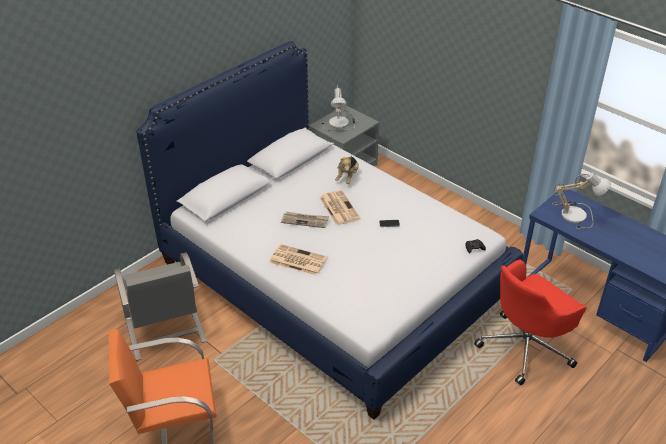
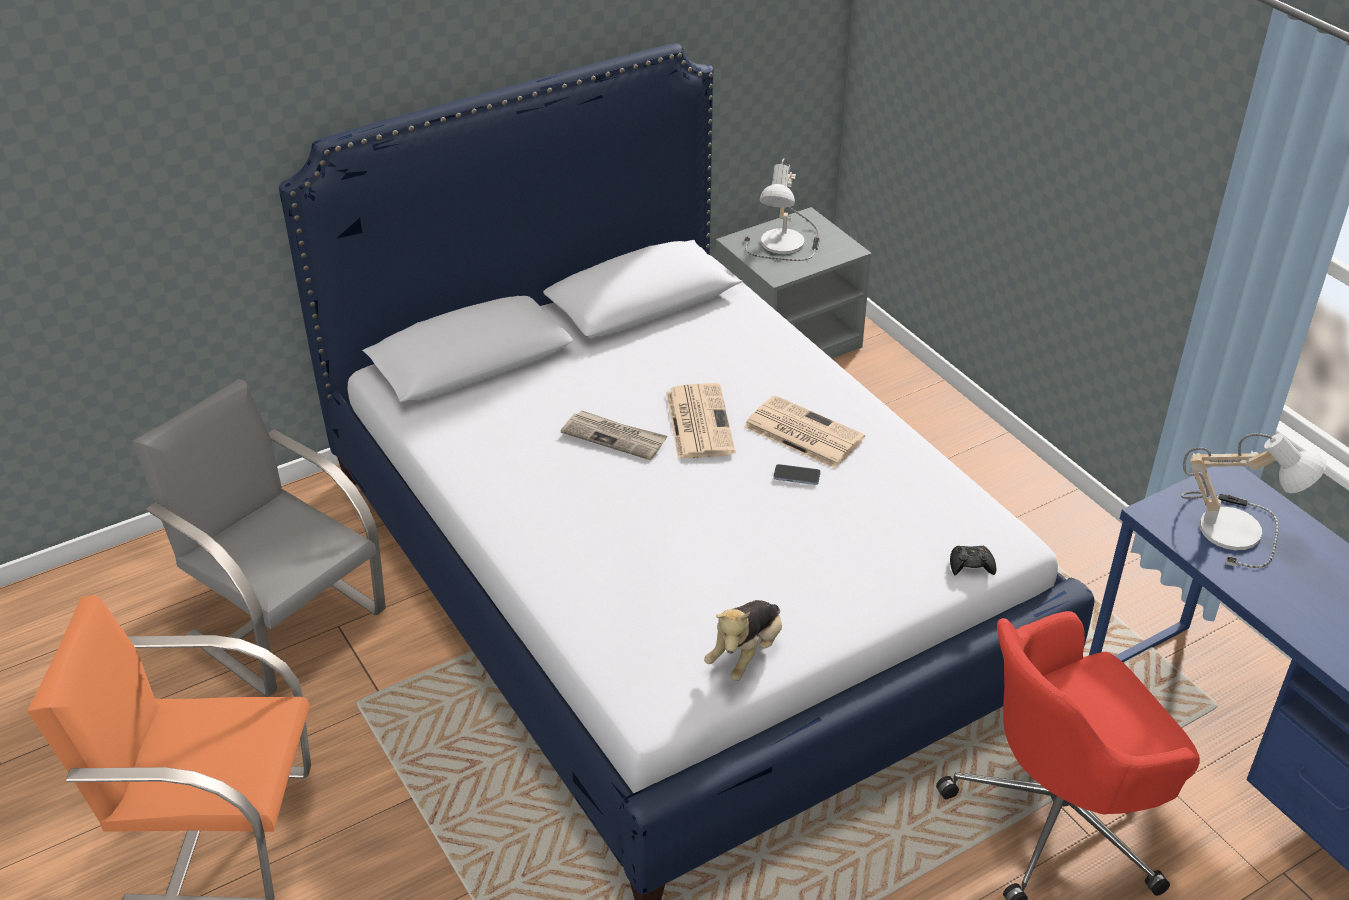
camera: 15 degrees right, 0 degrees up
(165, 331) = (285, 621): grey chair -> grey chair turned 135 degrees clockwise
(297, 260) = (561, 520): newspaper -> newspaper (802, 432)
(347, 177) = (746, 359): plush toy -> plush toy (746, 653)

